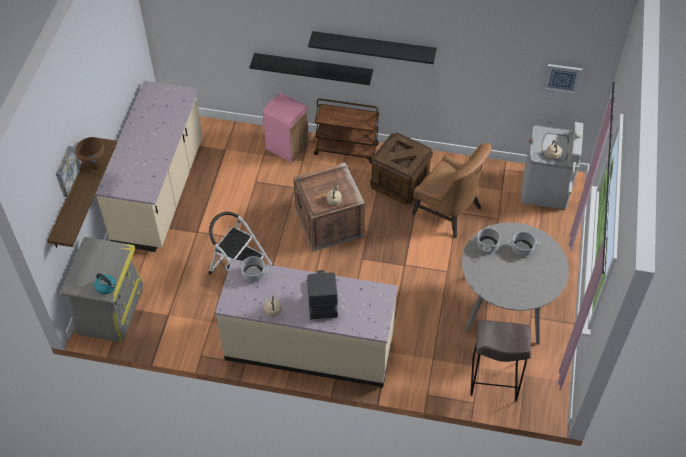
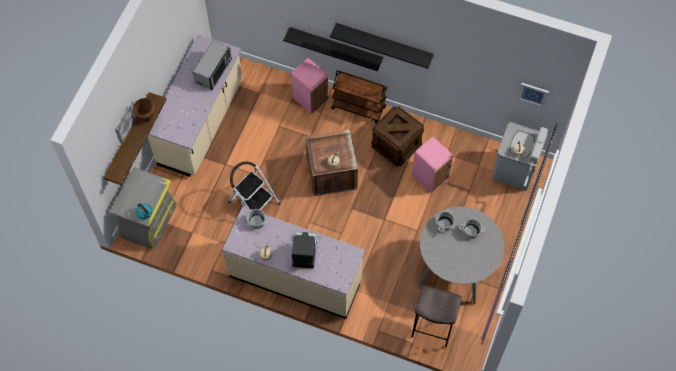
camera: 10 degrees right, 10 degrees up
(169, 116) = (213, 71): none -> microwave
(448, 211) = (430, 177): brown chair -> pink trash can

